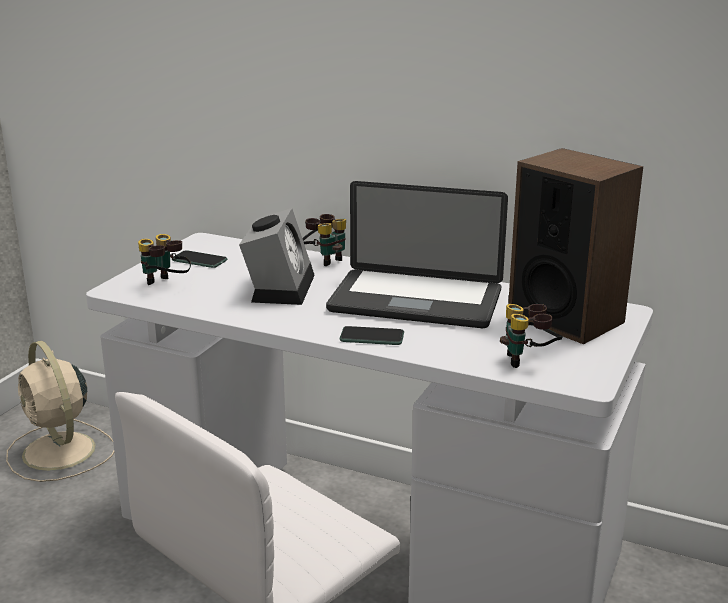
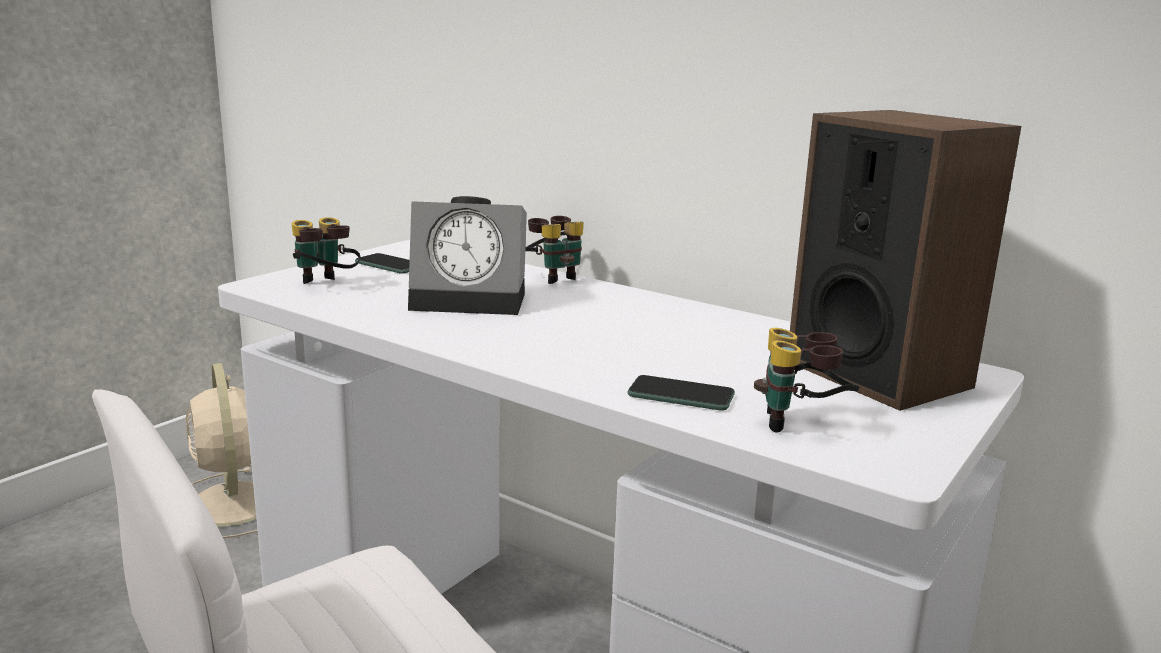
camera: 10 degrees right, 5 degrees down
(279, 287) = (473, 300): alarm clock -> alarm clock turned 75 degrees clockwise
(372, 337) = (566, 369): phone -> phone (681, 395)
(415, 301) = (654, 332): laptop -> none

